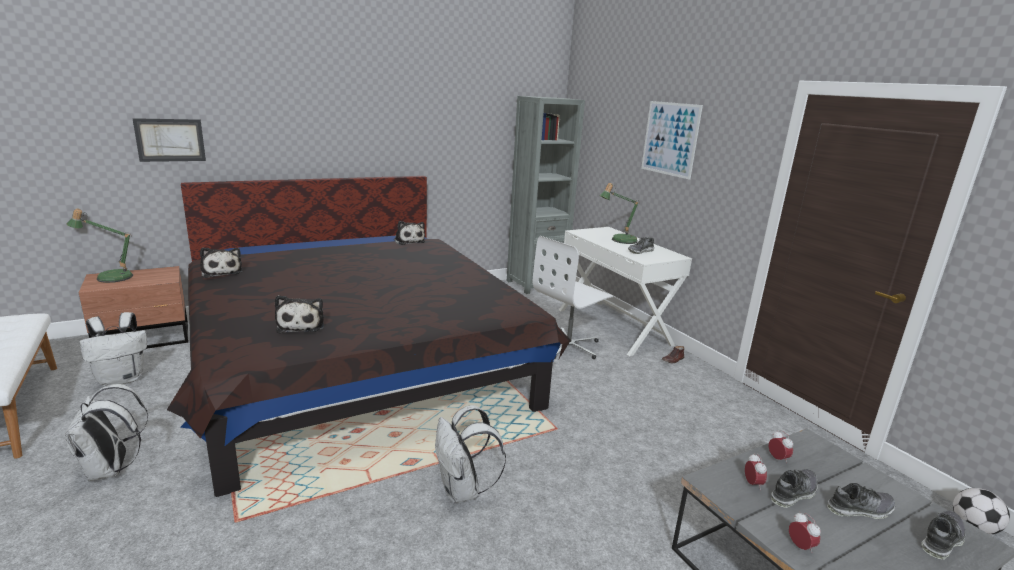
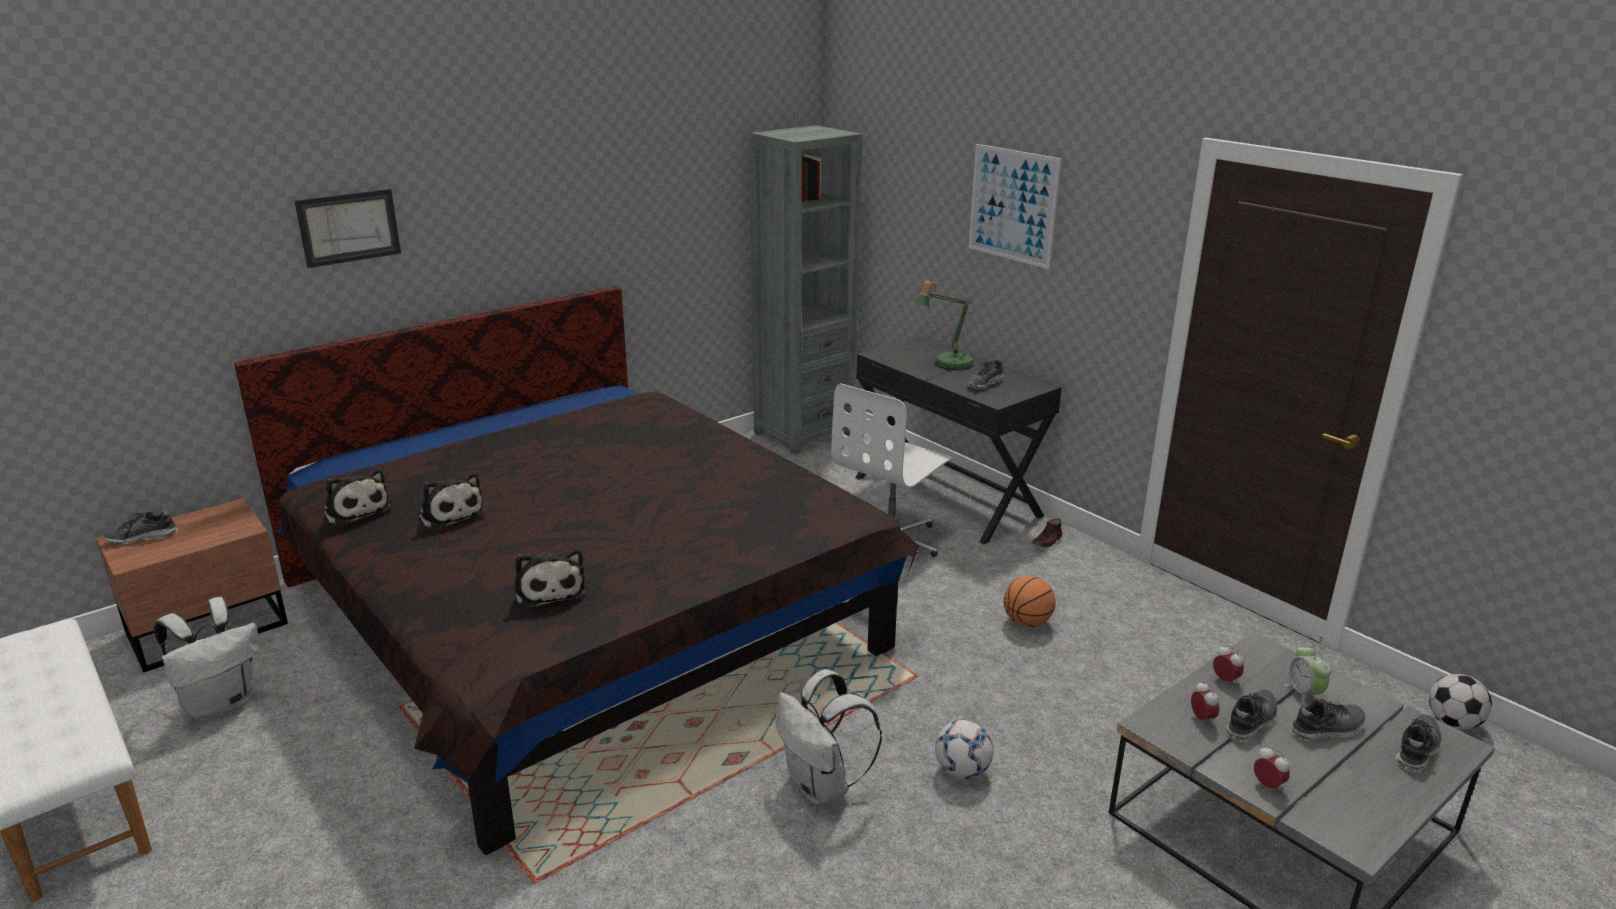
camera: 10 degrees left, 5 degrees up
(110, 277) = (142, 537): table lamp -> shoe
(111, 470) = (305, 845): white backpack -> none
(170, 140) = (209, 294): picture -> picture (349, 227)
(408, 241) = (614, 404): plush toy -> plush toy (450, 514)
(567, 498) = (962, 771): none -> football
(614, 326) = (947, 496): white desk -> black desk
(645, 406) = (1027, 622): none -> basketball
(842, 479) = (1304, 694): none -> alarm clock

